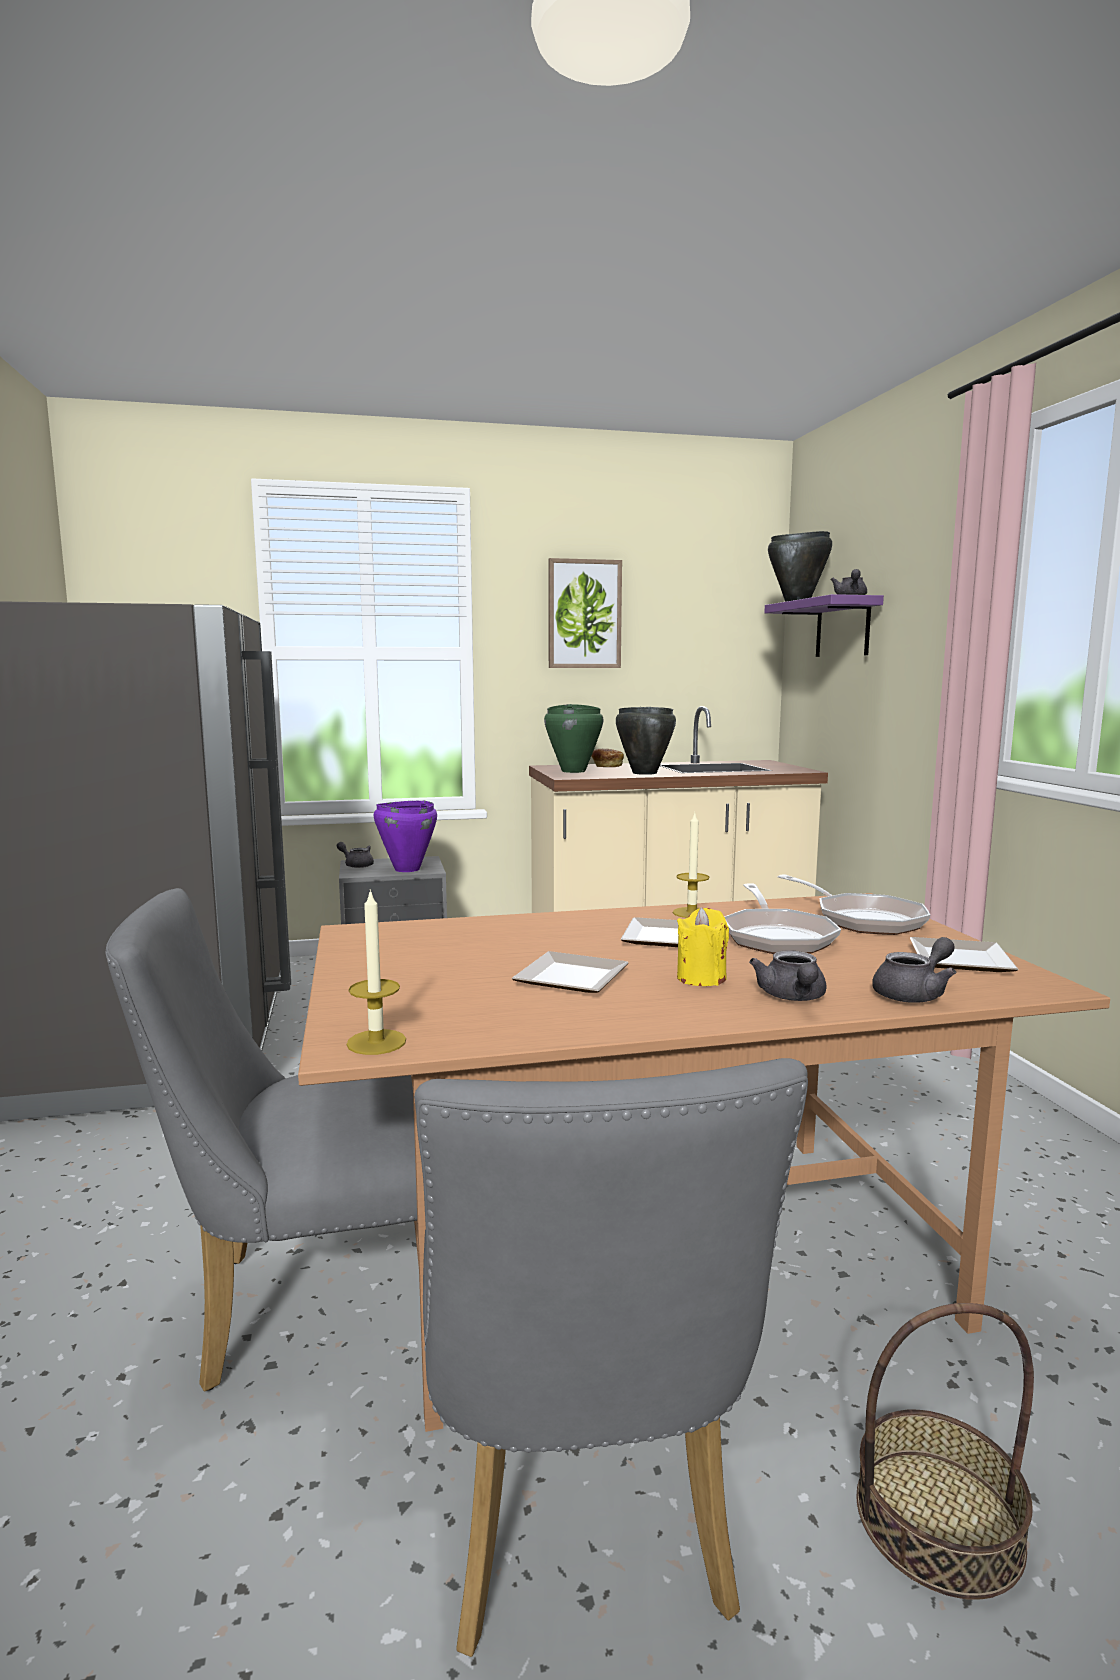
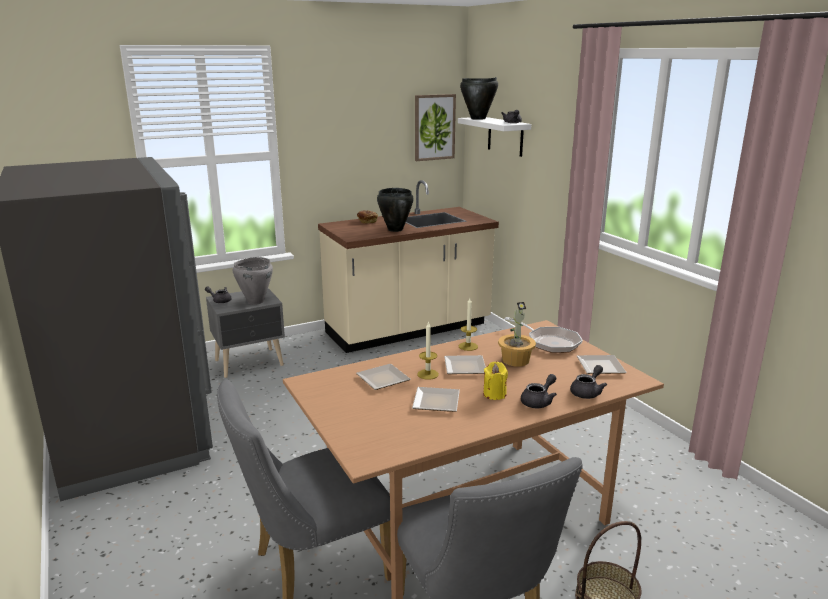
camera: 15 degrees left, 10 degrees up
(376, 1042) = (374, 455): candle -> candle (428, 374)
(406, 869) = (255, 302): purple cooking pot -> grey cooking pot
(493, 941) = (382, 380): none -> plate
(574, 771) = (351, 230): green cooking pot -> none
(584, 614) = (346, 124): picture -> picture (434, 127)
(776, 936) = (515, 360): frying pan -> potted plant
(792, 997) = (539, 401): grey teapot -> grey teapot turned 120 degrees counterclockwise
(842, 628) = (505, 136): purple shelf -> white shelf

